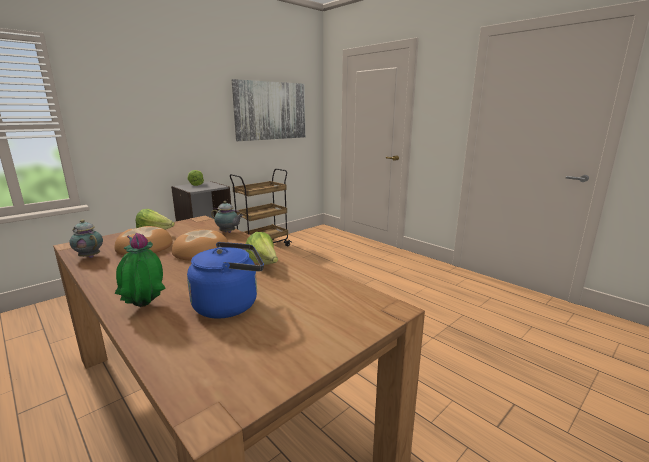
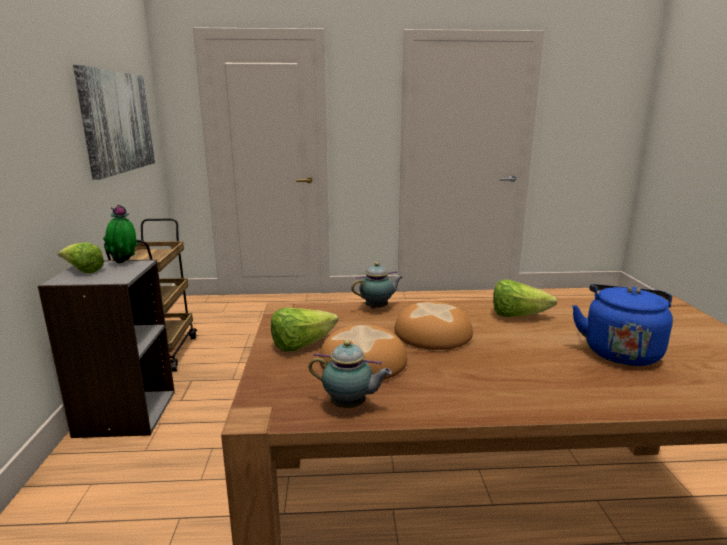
camera: 50 degrees left, 0 degrees up
(89, 256) = (350, 406): teapot -> teapot turned 150 degrees counterclockwise
(145, 308) = (599, 392): potted plant -> potted plant (124, 263)

